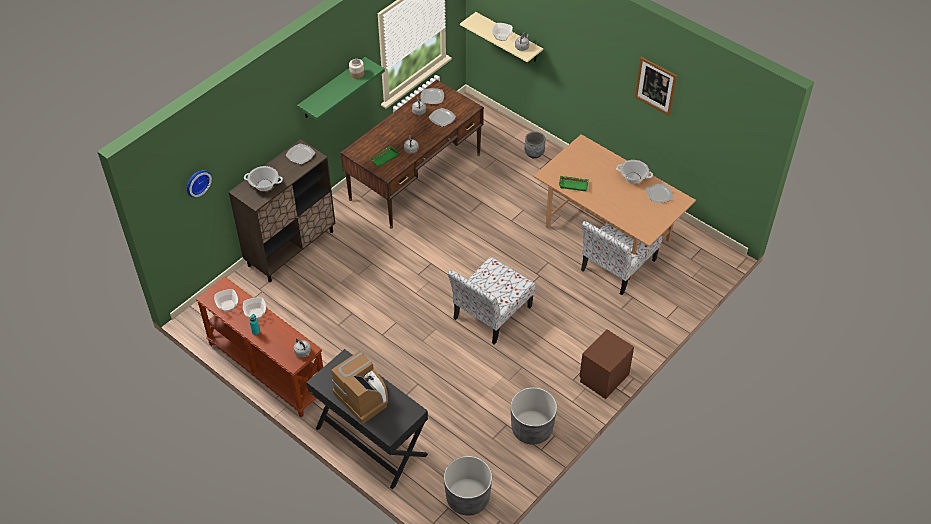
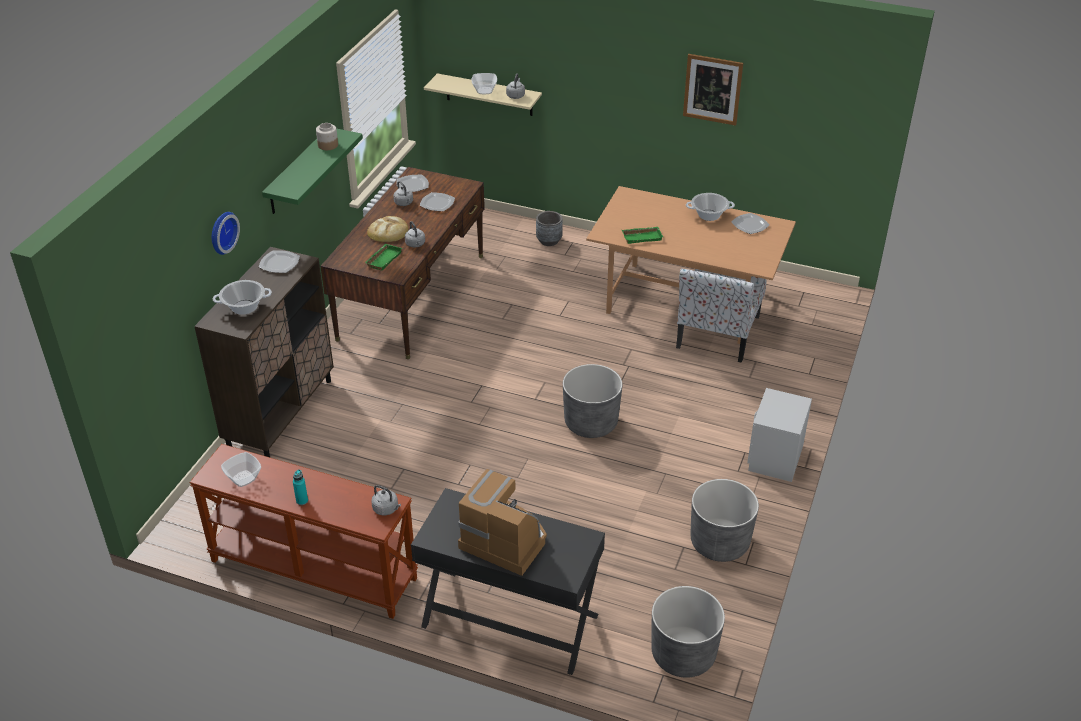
camera: 20 degrees left, 10 degrees down
(197, 182) = (153, 308): wall clock -> wall clock (221, 232)
(255, 314) = (291, 478): bowl -> none
(397, 135) = (388, 232): none -> bread
(491, 313) = (591, 423): chair -> grey planter
(604, 377) = (775, 458): brown nightstand -> grey nightstand

